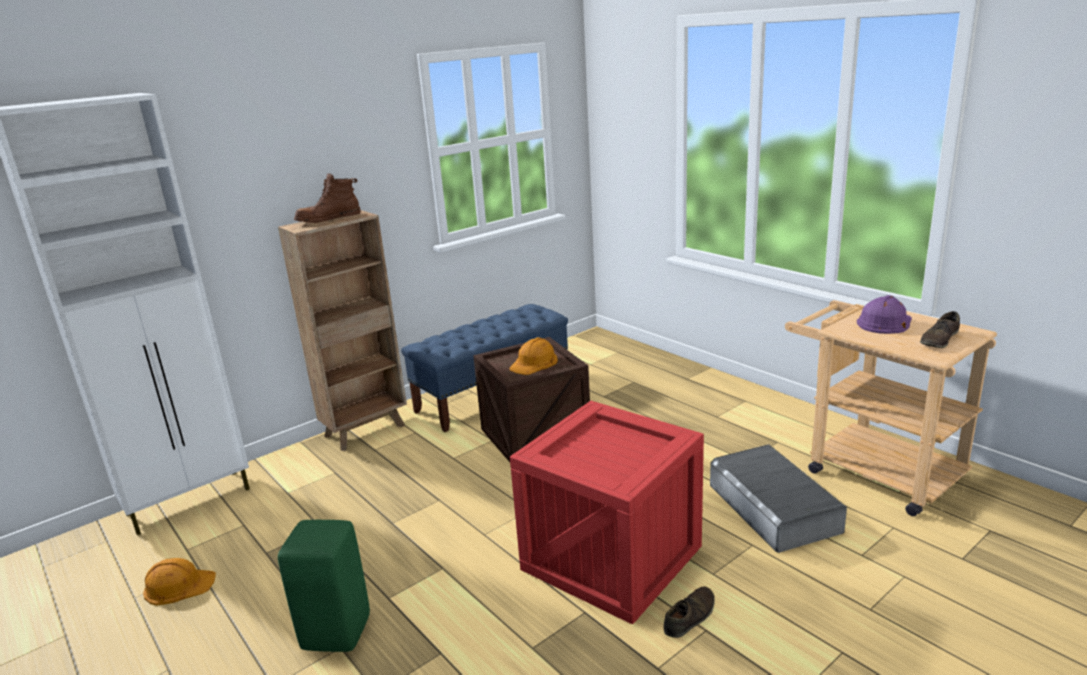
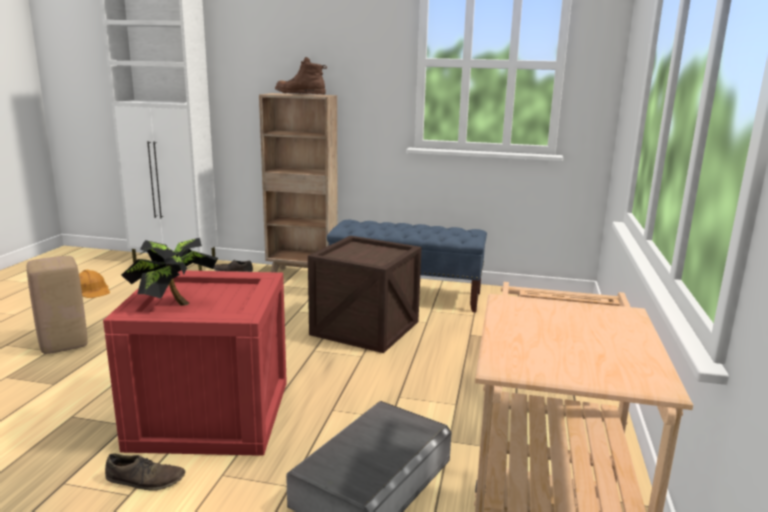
camera: 50 degrees right, 5 degrees down
(335, 633) = (62, 344): green stool -> beige stool
(534, 363) = (369, 255): orange hard hat -> none
(609, 467) = (172, 306): none -> potted plant
(884, 322) = (580, 321): purple hard hat -> none
(939, 339) = (574, 361): brown shoe -> brown shoe (233, 271)

